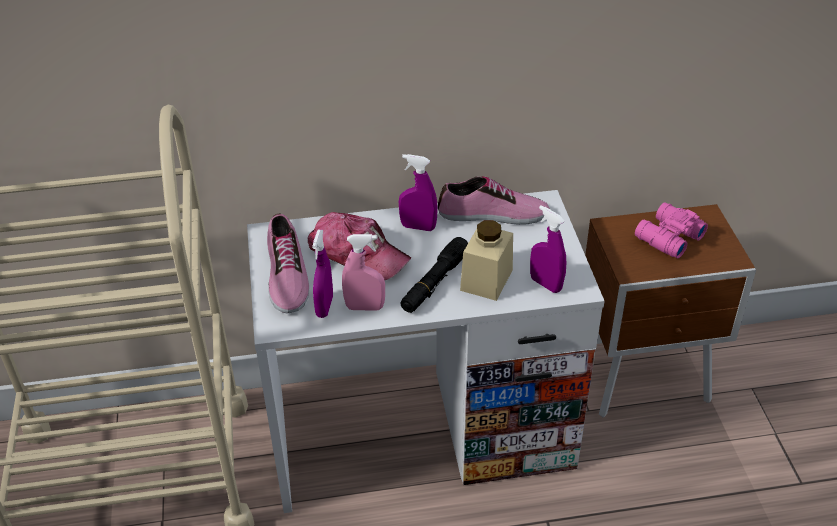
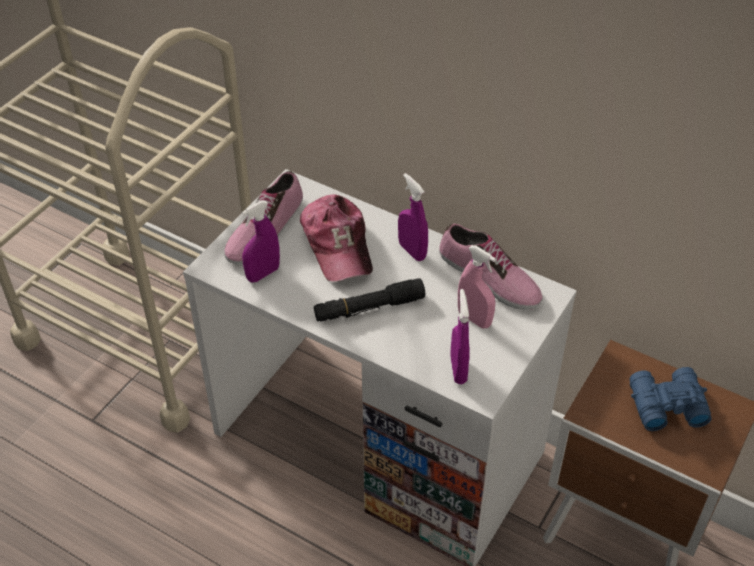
camera: 40 degrees right, 5 degrees up
(365, 307) = (291, 294): pink spray bottle -> pink spray bottle (474, 319)
(486, 280) = (413, 333): beige jar -> none
(667, 237) = (665, 404): pink binoculars -> blue binoculars

